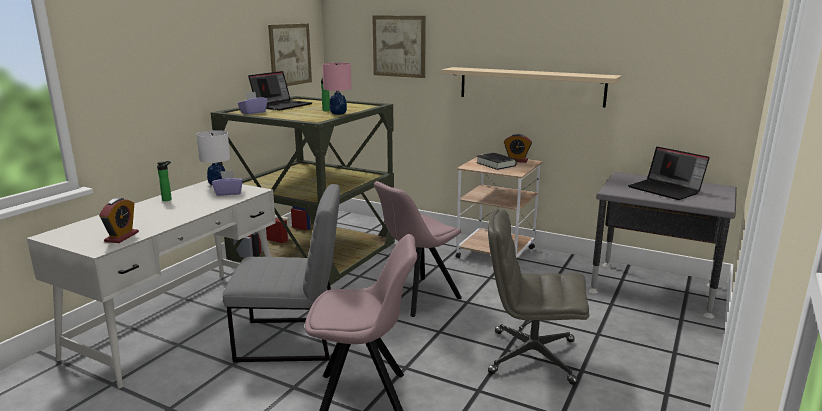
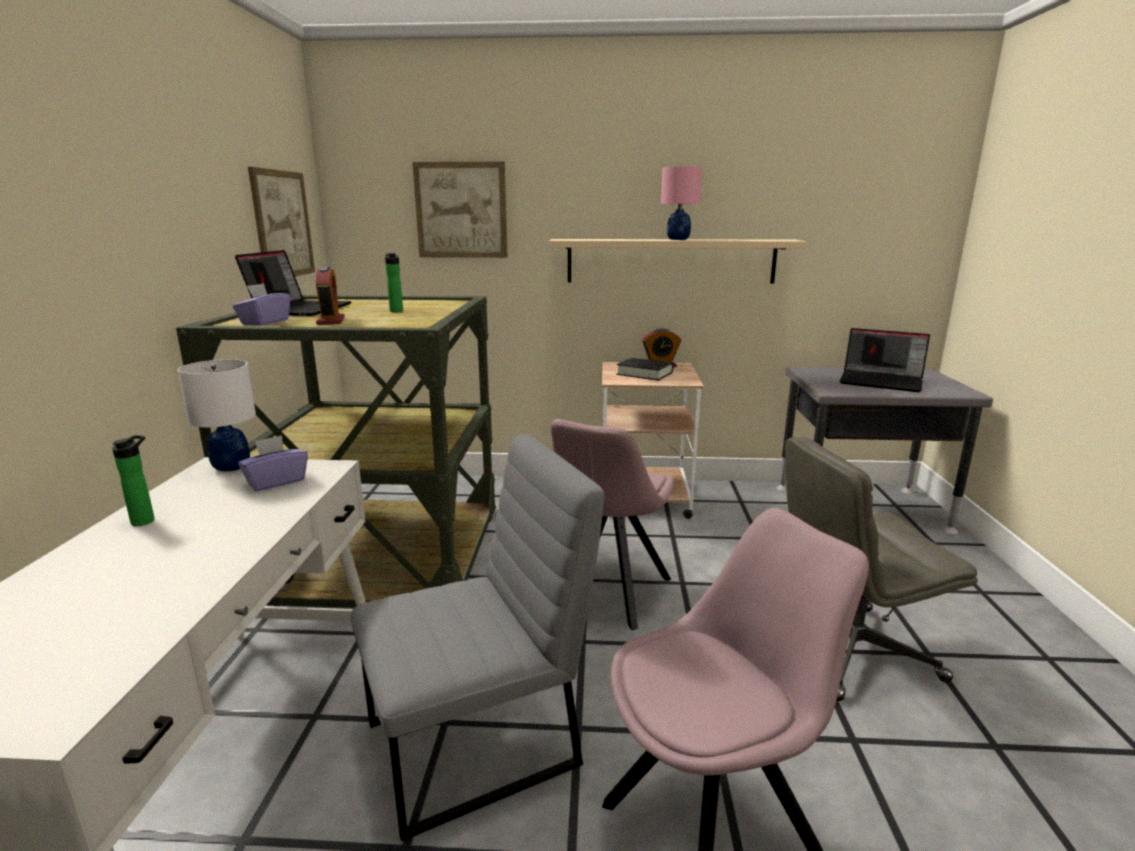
camera: 25 degrees left, 0 degrees up
(122, 237) = (100, 655): alarm clock -> alarm clock (331, 321)
(338, 114) = (429, 314): pink table lamp -> pink table lamp (679, 239)

